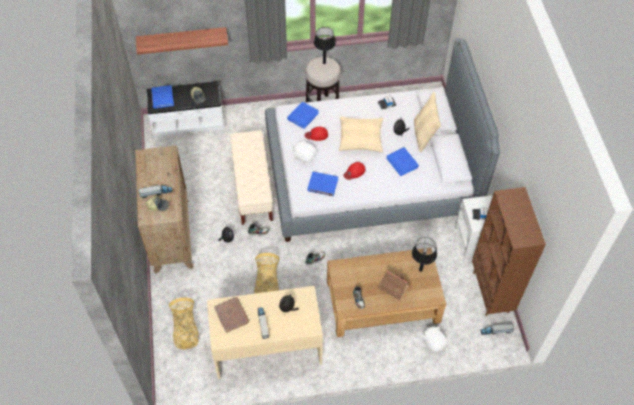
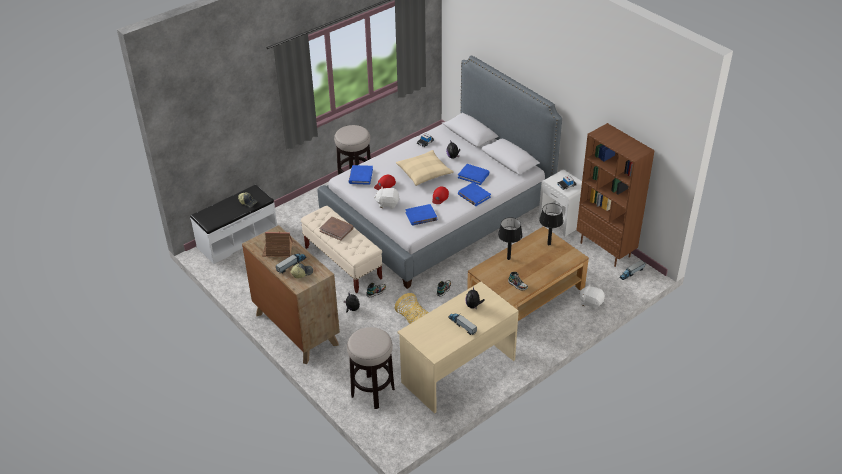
camera: 30 degrees left, 15 degrees down
(162, 98) = (213, 215): blue book -> blue book (474, 196)
(182, 39) = (220, 143): shelf -> none
(185, 330) = (372, 392): basket -> stool
(231, 315) = (429, 332): brown book -> brown book (336, 229)
(324, 63) = (350, 129): black table lamp -> black table lamp (508, 258)
(393, 287) = (538, 264): toy house -> toy house (278, 251)
(424, 135) = (474, 151): beige pillow -> none

